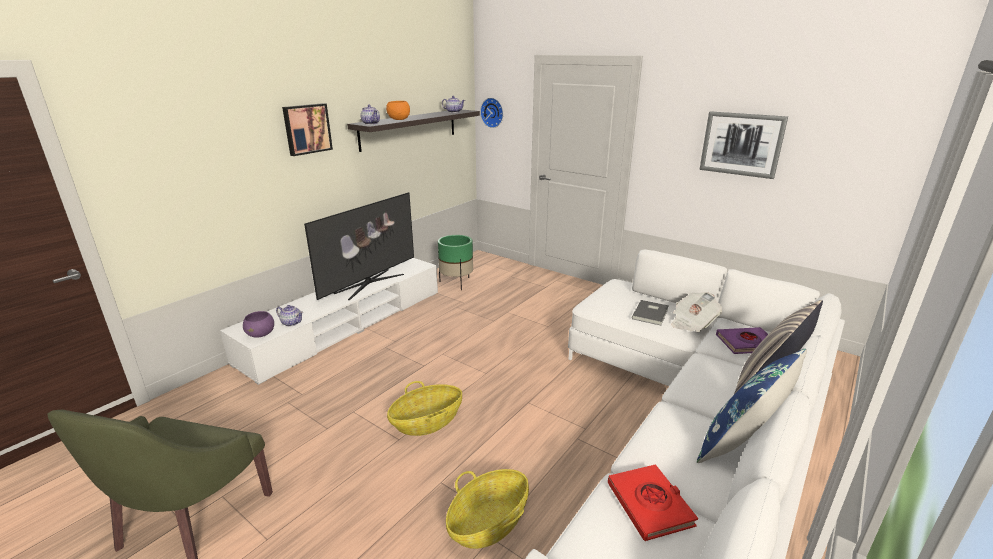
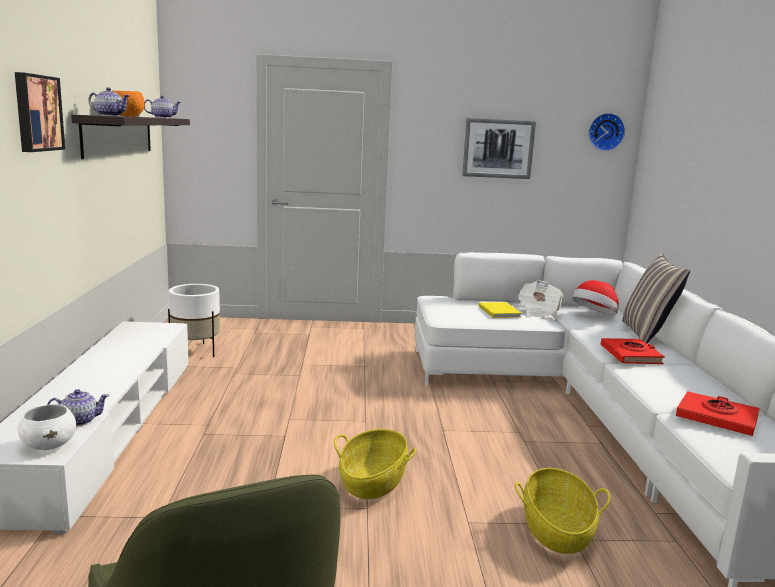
camera: 40 degrees left, 10 degrees down
(261, 334) = (50, 445): purple bowl -> white bowl
(369, 284) = (125, 357): television -> none
(456, 283) = (196, 351): green planter -> white planter
(493, 112) = (193, 124): wall clock -> wall clock (605, 132)
(651, 313) = (500, 311): grey book -> yellow book
(696, 402) = (631, 355): none -> red book
(741, 445) = (696, 370): blue pillow -> none
(746, 344) = (594, 315): purple book -> hat

